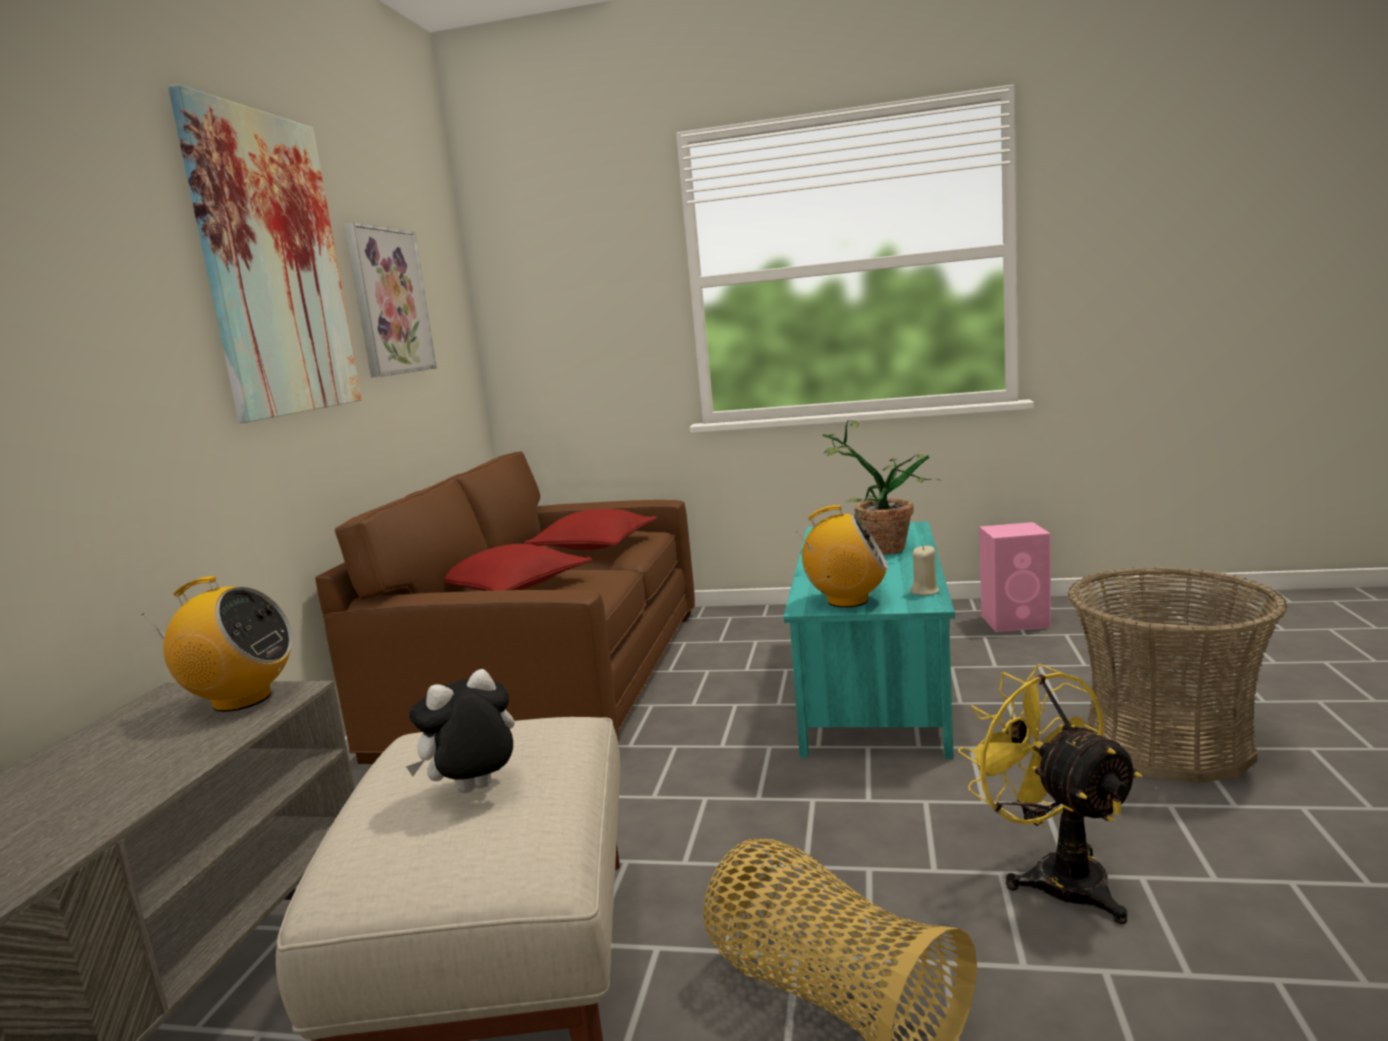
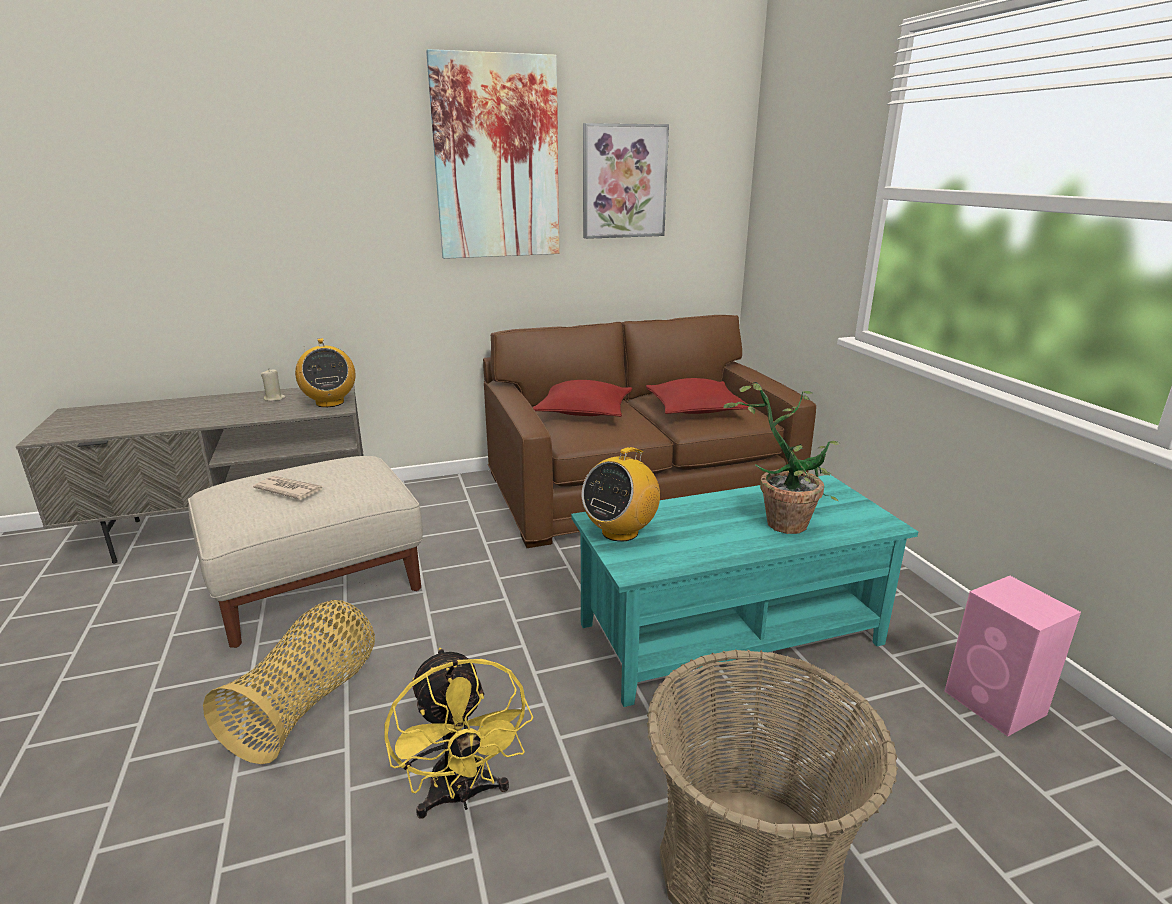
camera: 60 degrees right, 10 degrees up
(474, 792) = (289, 490): plush toy -> newspaper
(846, 601) = (620, 532): radio -> radio turned 60 degrees clockwise
(924, 591) = (666, 564): beige candle -> beige candle (274, 398)
(1056, 875) = (462, 796): yellow fan -> yellow fan turned 120 degrees clockwise

